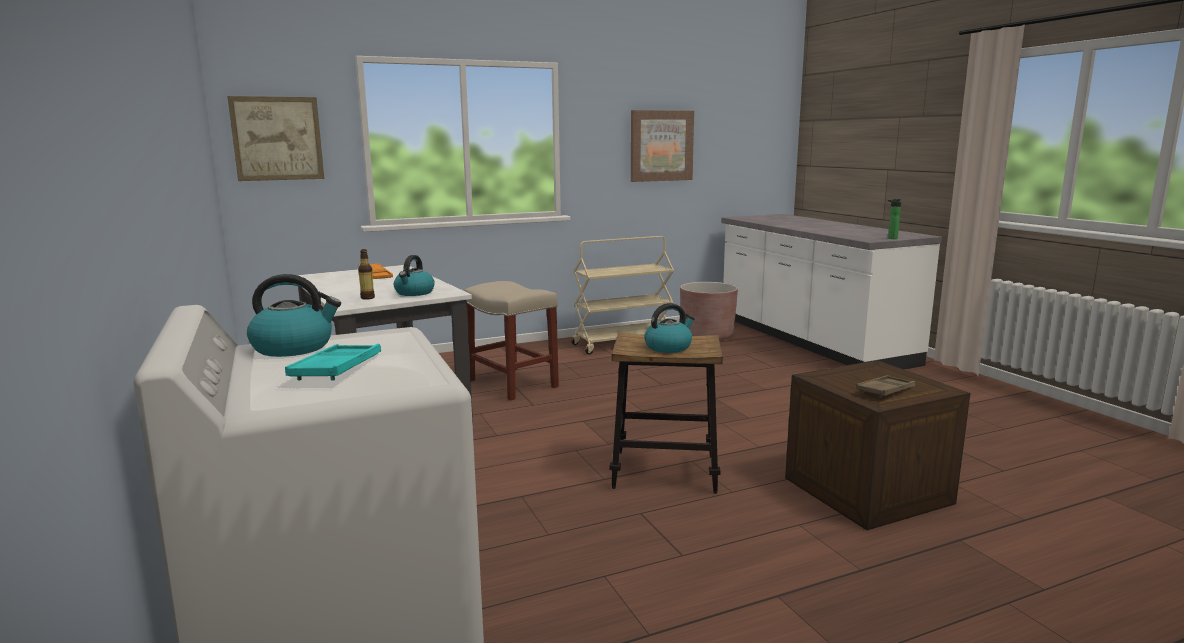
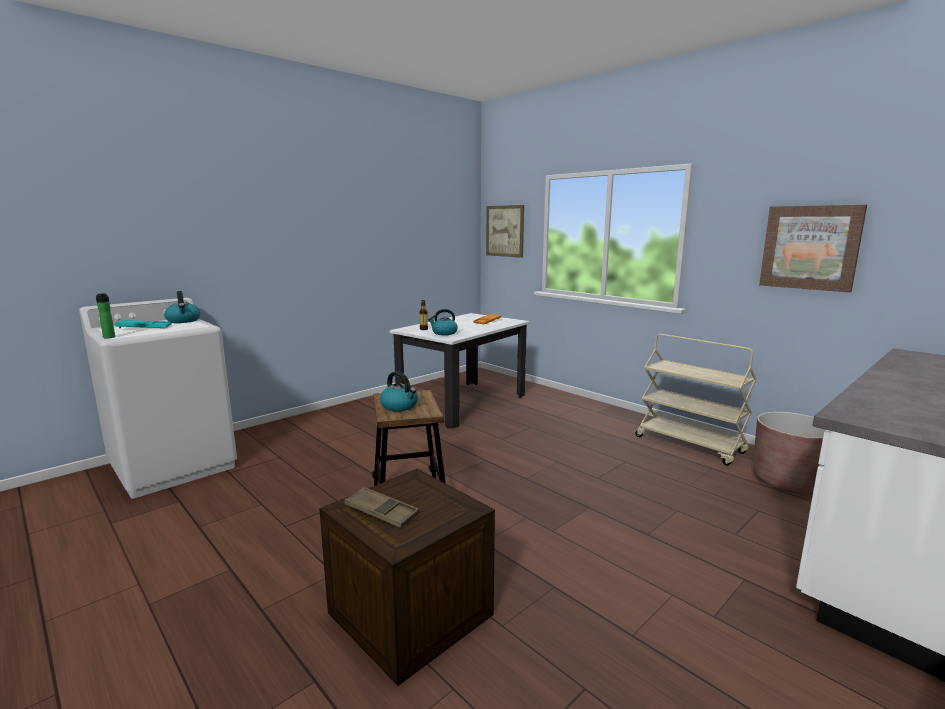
camera: 70 degrees right, 0 degrees up
(513, 384) = (536, 425): beige stool -> none
(891, 238) = (892, 428): bottle -> bottle (109, 337)

